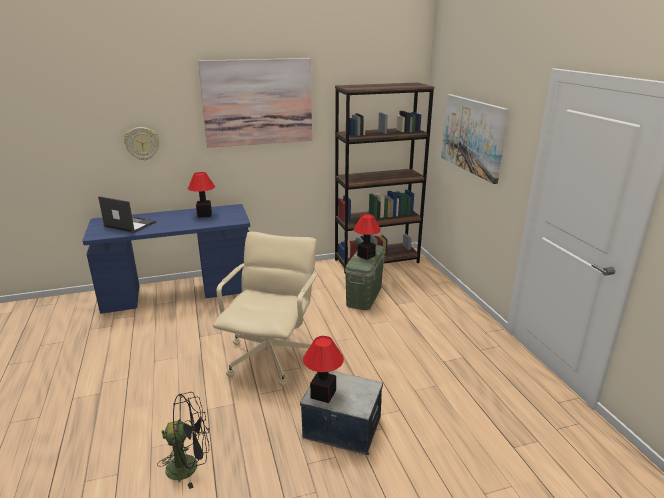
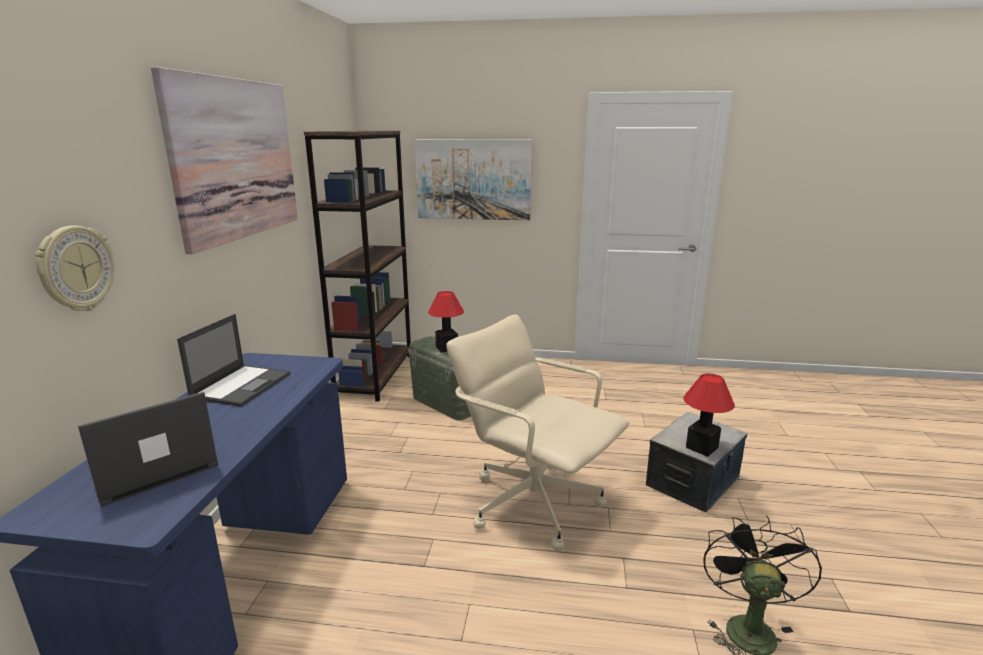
camera: 65 degrees left, 5 degrees down
(204, 214) = (242, 385): table lamp -> laptop

